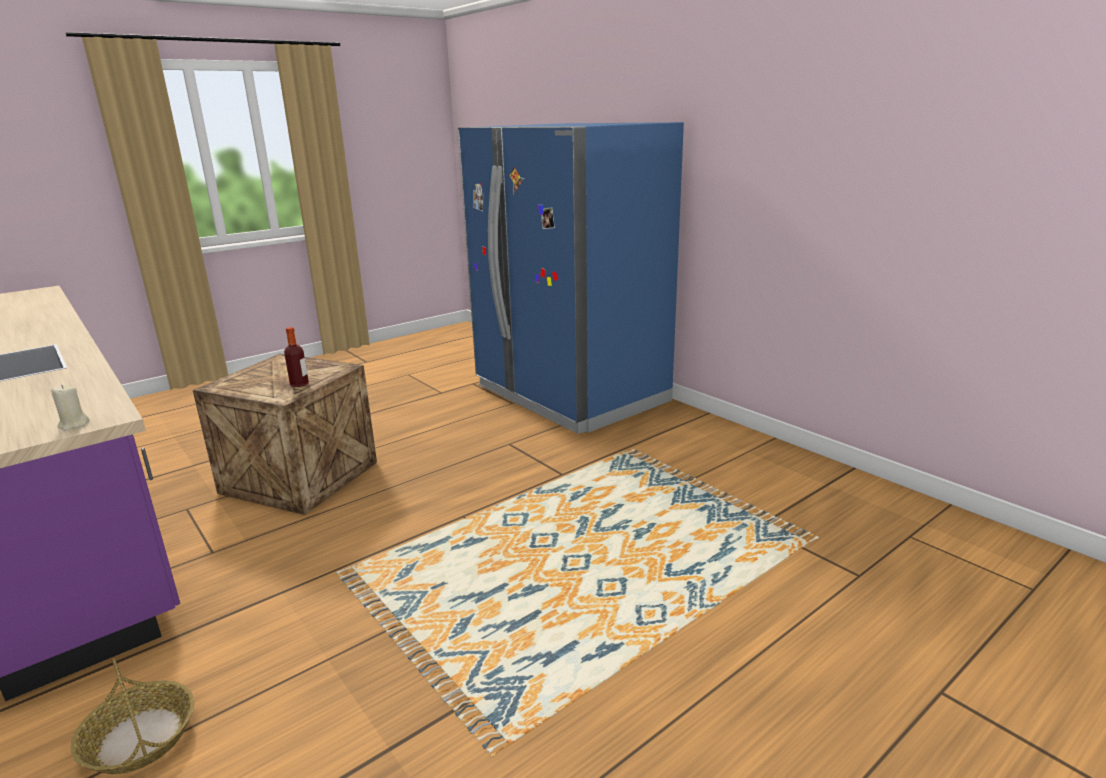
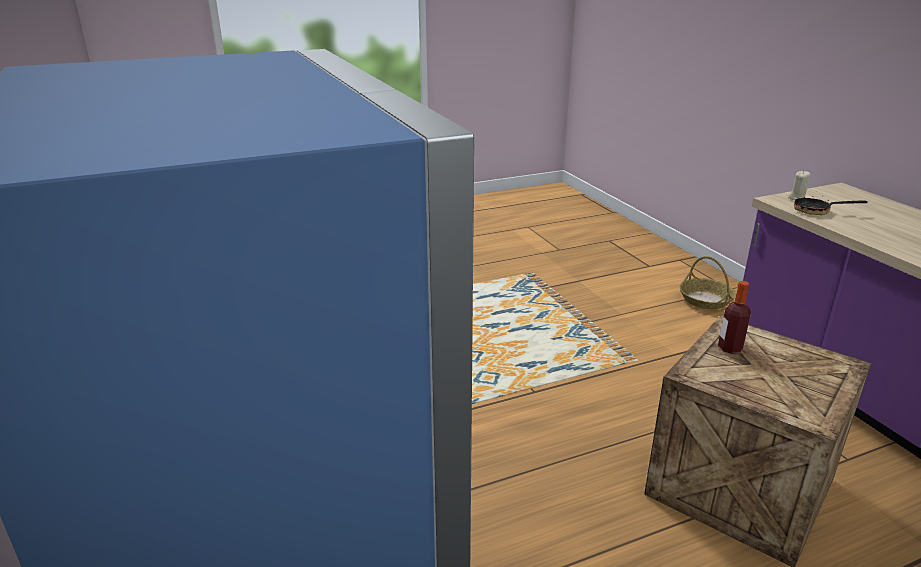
camera: 165 degrees left, 5 degrees up
(85, 405) = (817, 211): none -> frying pan

